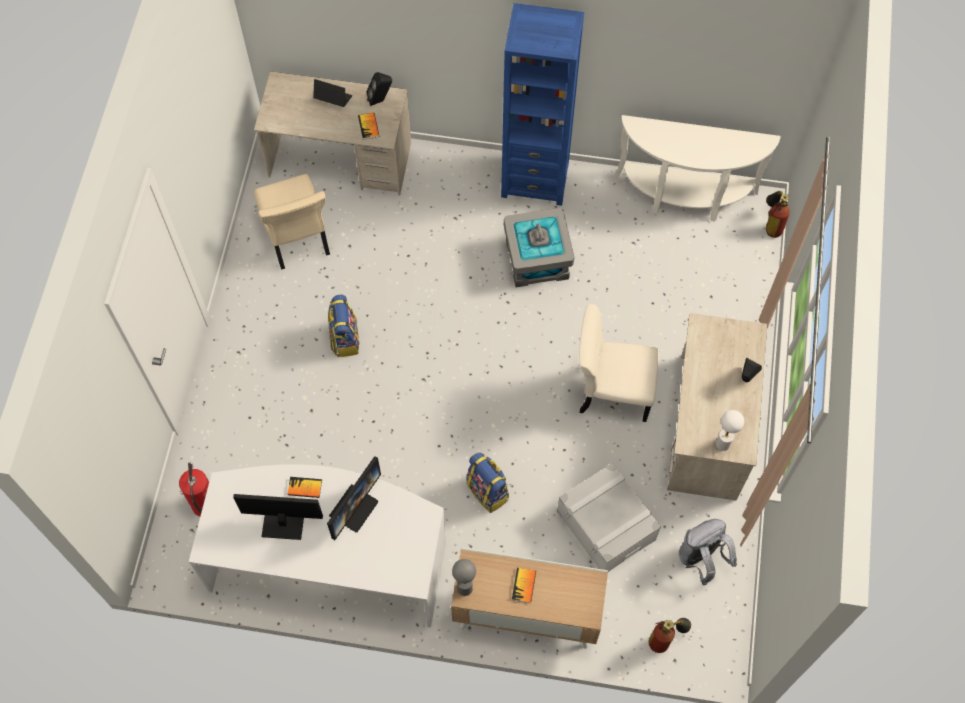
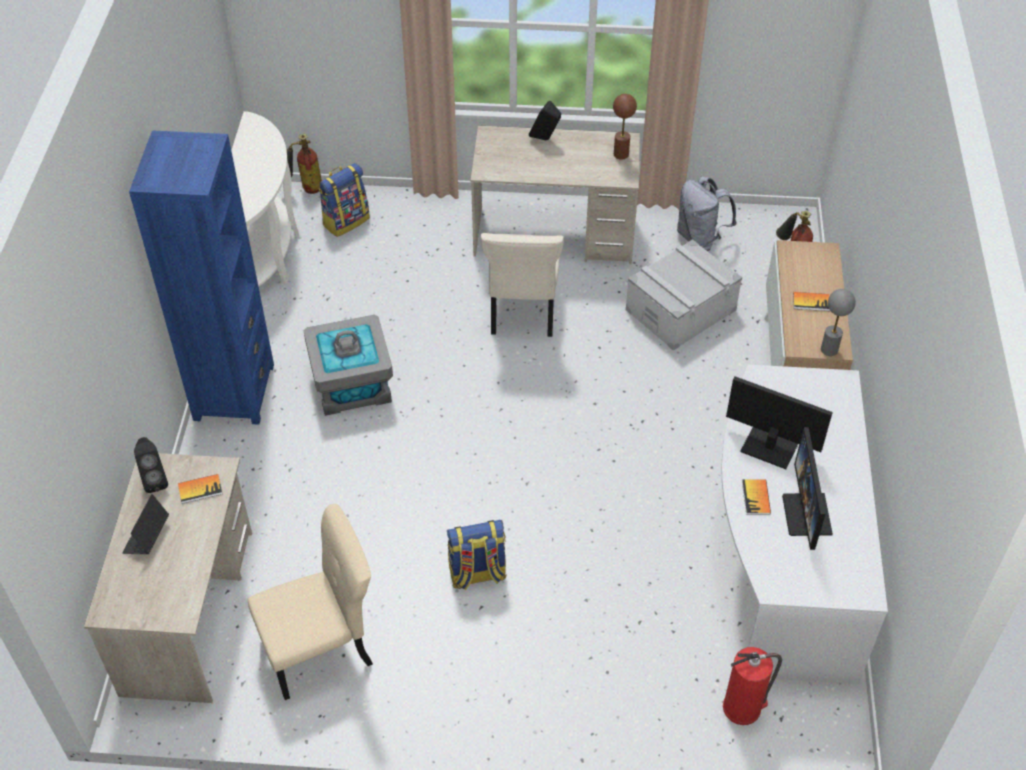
camera: 95 degrees left, 15 degrees down
(488, 491) = (662, 410): backpack -> backpack (346, 221)
(722, 443) = (621, 154): white table lamp -> brown table lamp

